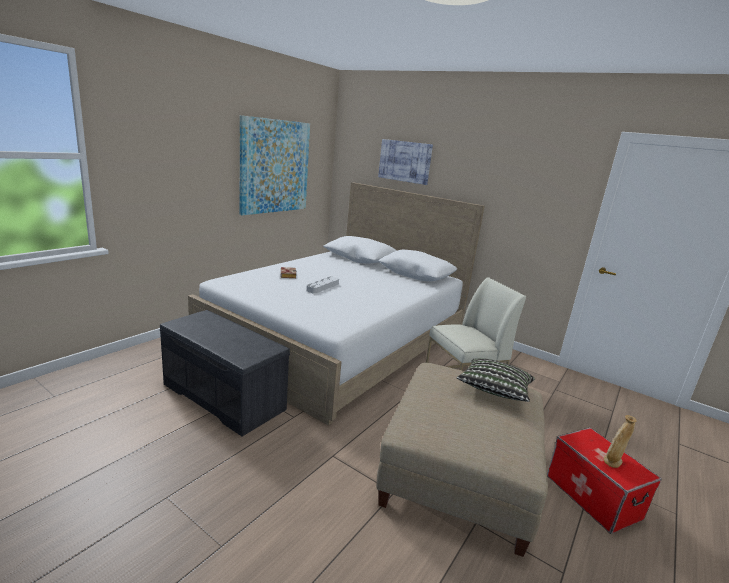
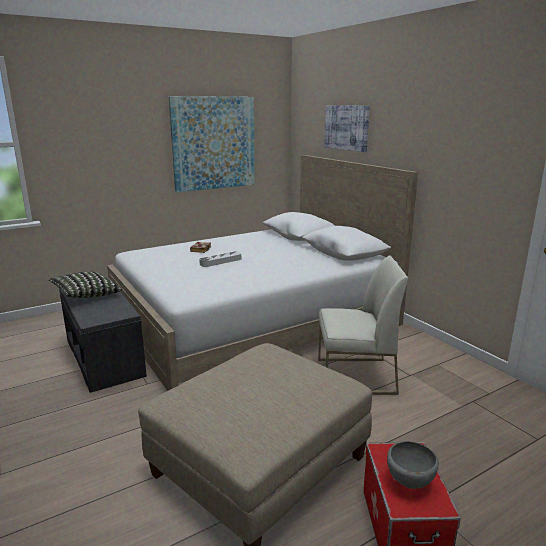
camera: 25 degrees right, 0 degrees up
(494, 391) = (305, 379): pillow -> pillow (86, 295)
(612, 461) = (409, 483): beige vase -> grey bowl

